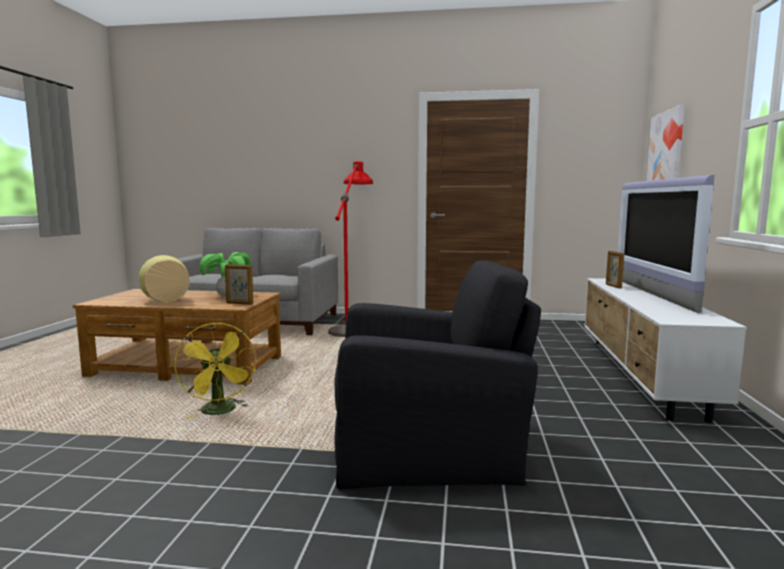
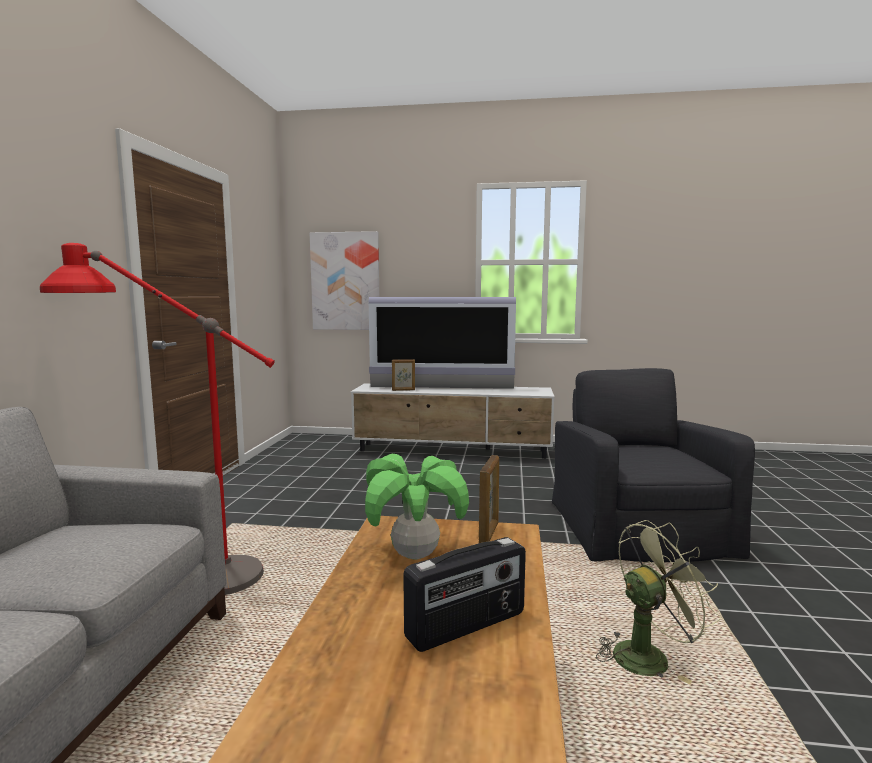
camera: 90 degrees left, 0 degrees up
(165, 300) = (467, 626): vase -> radio
(220, 412) = (648, 655): yellow fan -> green fan

